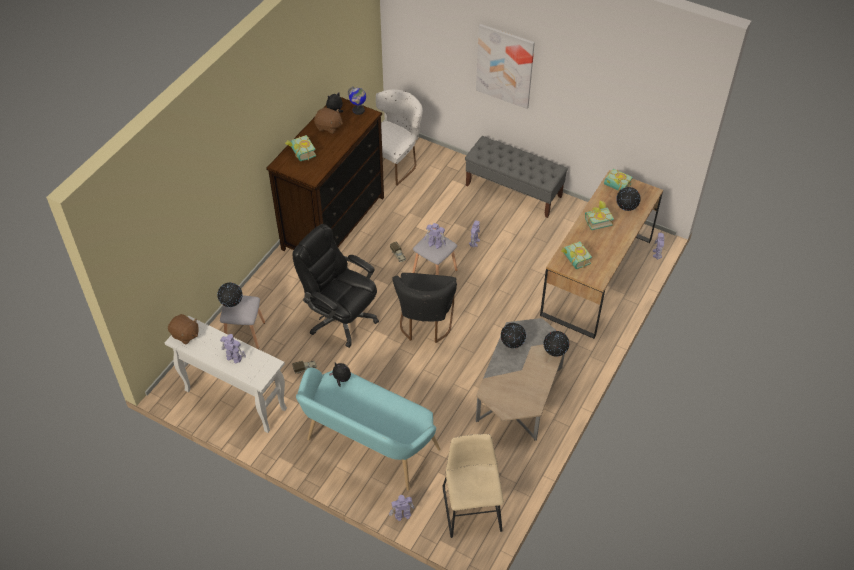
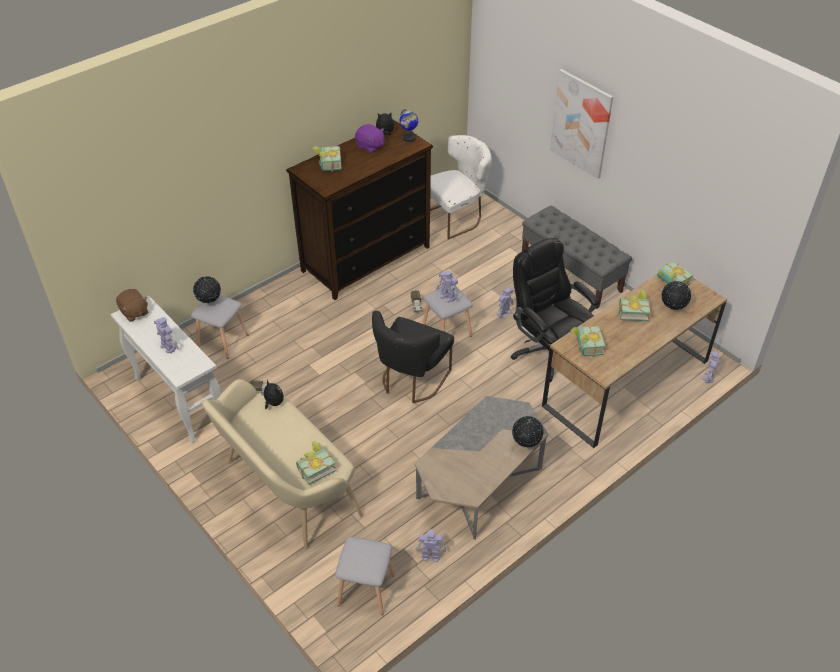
camera: 20 degrees right, 5 degrees down
(328, 127) = (370, 146): brown plush toy -> purple plush toy
(341, 318) = (326, 351): black office chair -> black office chair (548, 351)
(368, 448) = (286, 490): turquoise bench -> beige bench
(402, 515) = (286, 574): toy robot -> toy robot (430, 556)
(403, 423) = (314, 468): none -> book
(471, 506) = (367, 589): beige chair -> grey stool
(512, 345) = (481, 421): globe -> none

